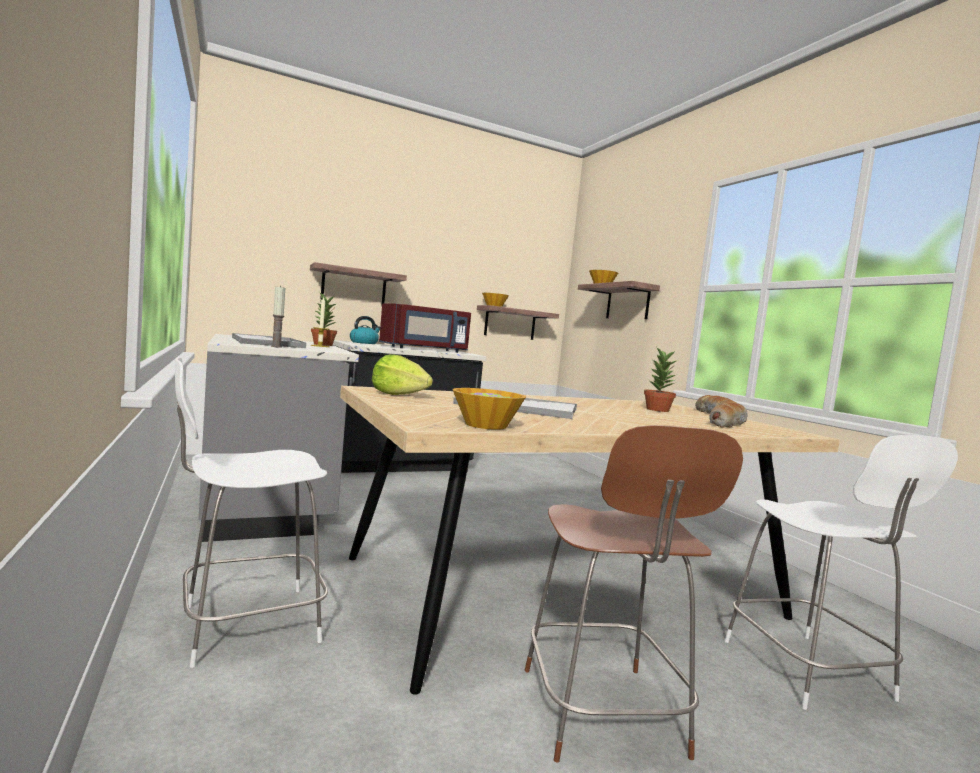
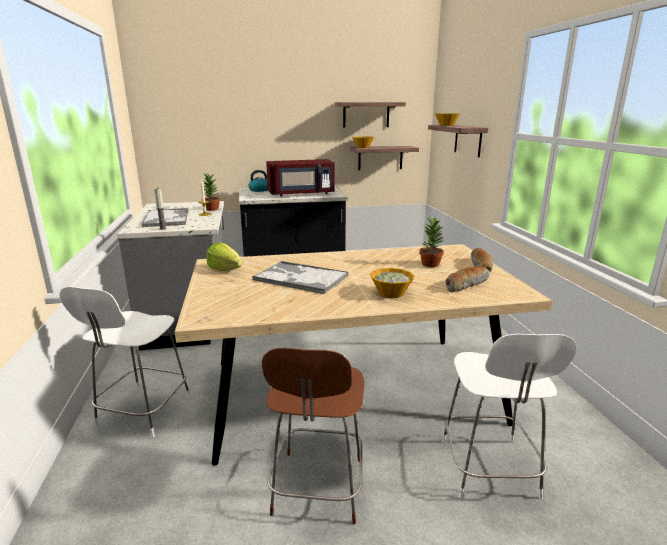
camera: 15 degrees right, 15 degrees up
(245, 624) = (142, 412): white chair -> white chair turned 60 degrees counterclockwise
(354, 287) = (249, 146): shelf -> shelf (366, 115)
(486, 425) = (241, 314): bowl -> bowl (391, 293)

